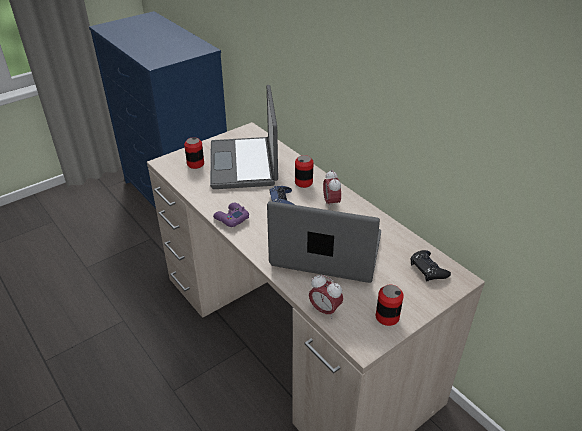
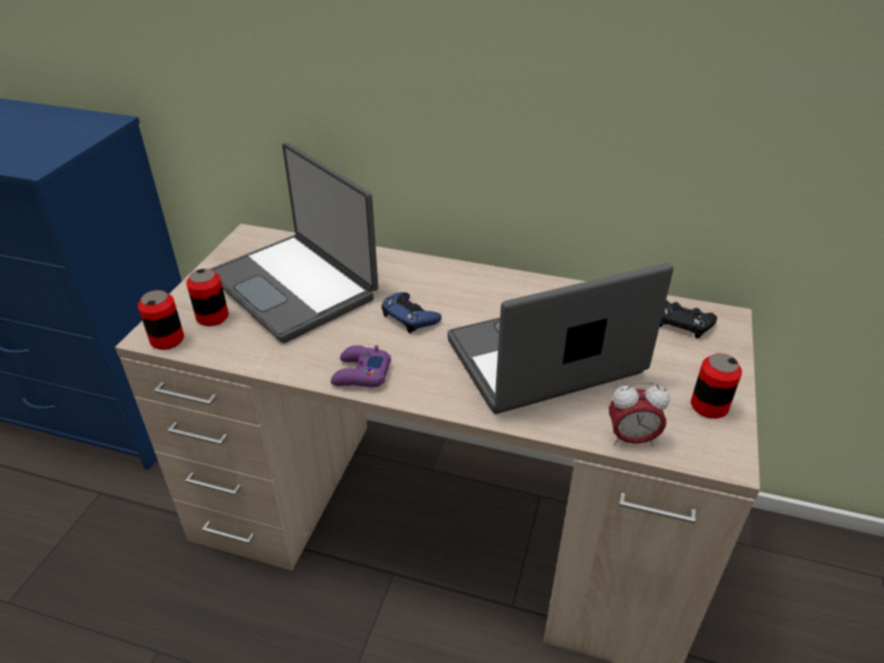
camera: 35 degrees left, 0 degrees up
(303, 182) = (411, 279): can -> can (167, 339)
(331, 203) = (478, 291): alarm clock -> none

